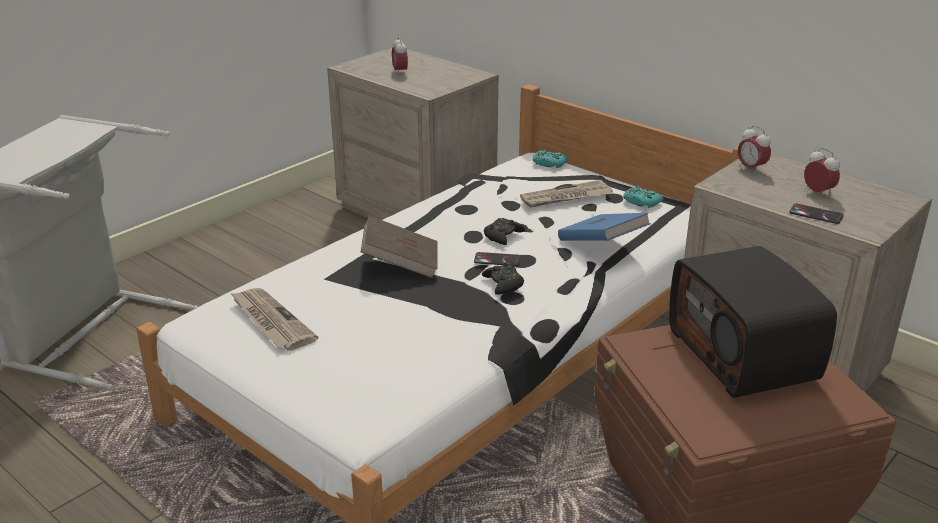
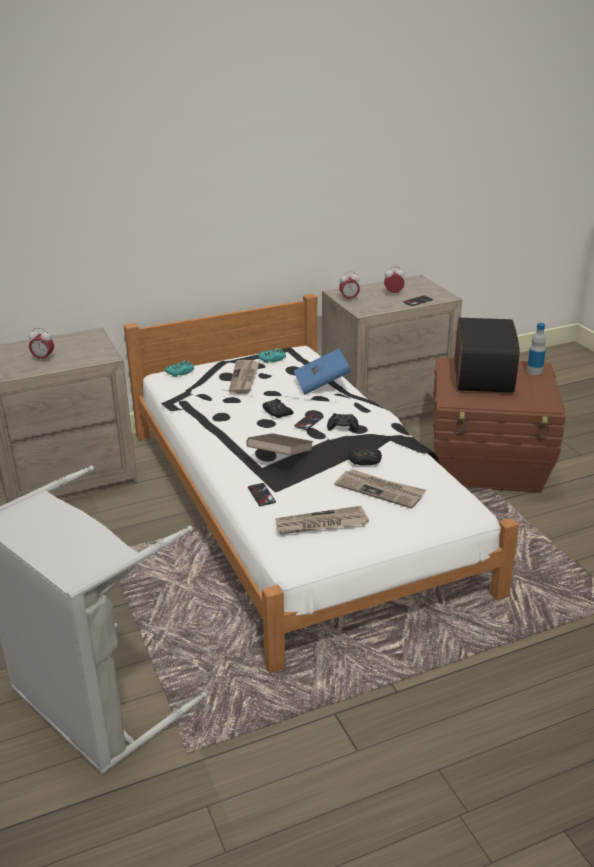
camera: 65 degrees left, 0 degrees up
(313, 272) = (261, 495): none -> phone
(369, 345) = (380, 490): none -> newspaper
(431, 318) = (365, 461): none -> black game controller
(745, 354) = (481, 376): radio -> radio turned 90 degrees counterclockwise
(828, 405) = (534, 371): none -> bottle

